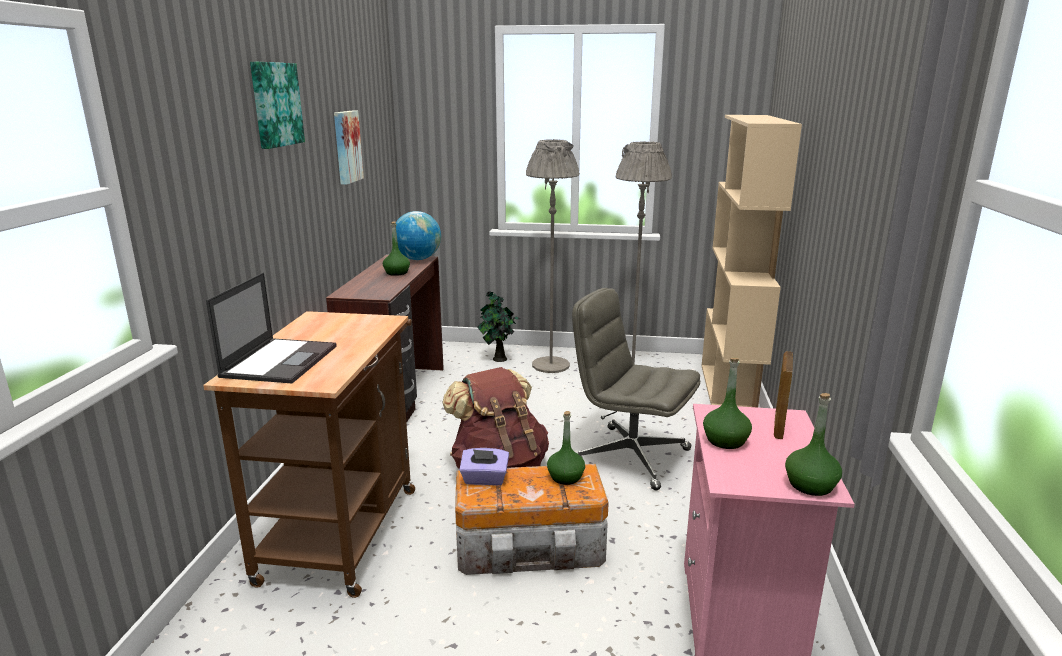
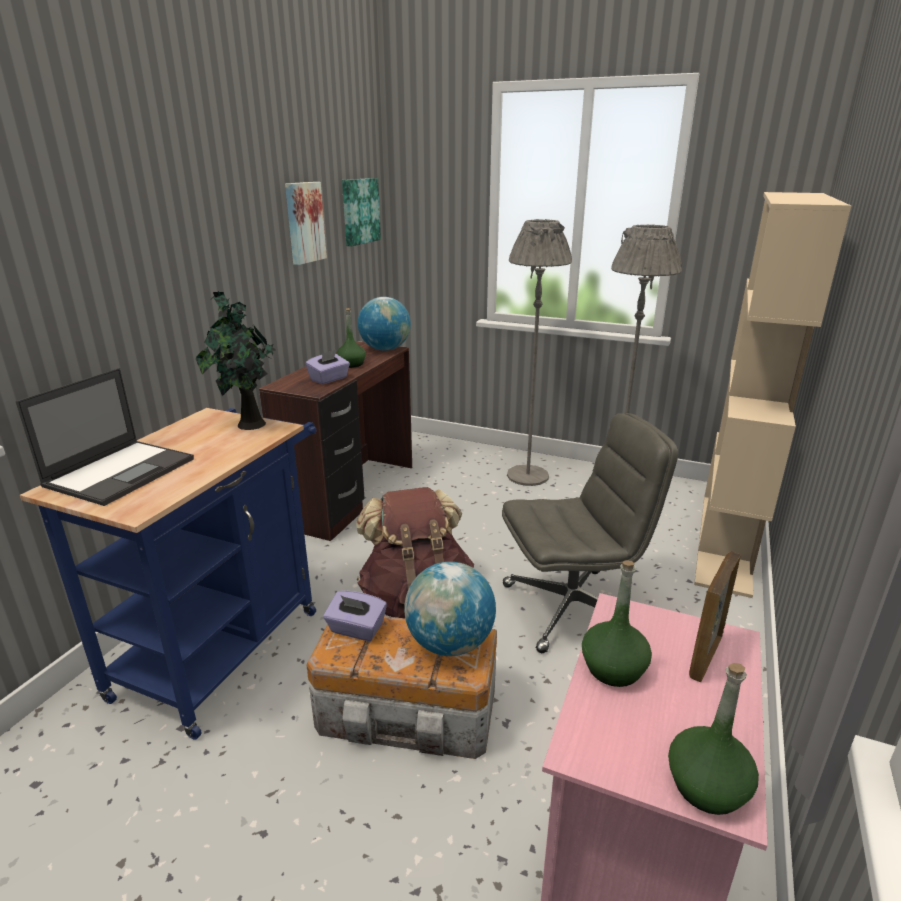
camera: 15 degrees right, 5 degrees up
(275, 104) = (186, 172): picture -> picture (359, 211)
(344, 526) = (227, 644): brown cart -> blue cart
(386, 285) = (329, 379): none -> purple tissue box
(498, 359) = (474, 461): potted plant -> potted plant (248, 424)
(565, 477) = (449, 643): green bottle -> globe
(630, 457) = (572, 608): grey office chair -> grey office chair turned 120 degrees clockwise

